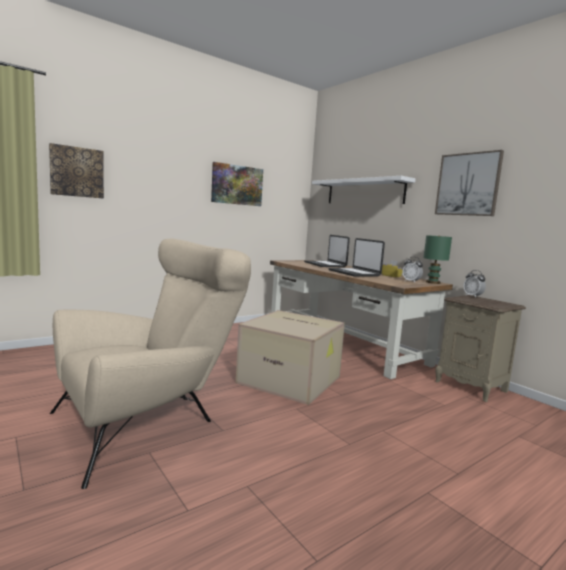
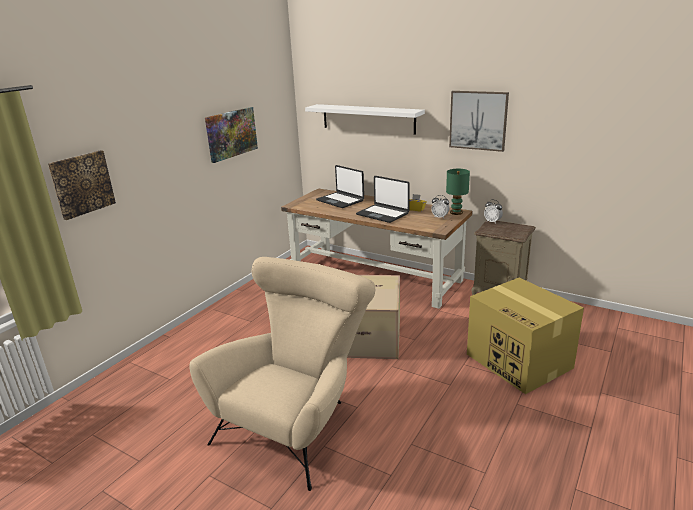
camera: 20 degrees left, 15 degrees up
(461, 449) = (520, 361): none -> cardboard box

